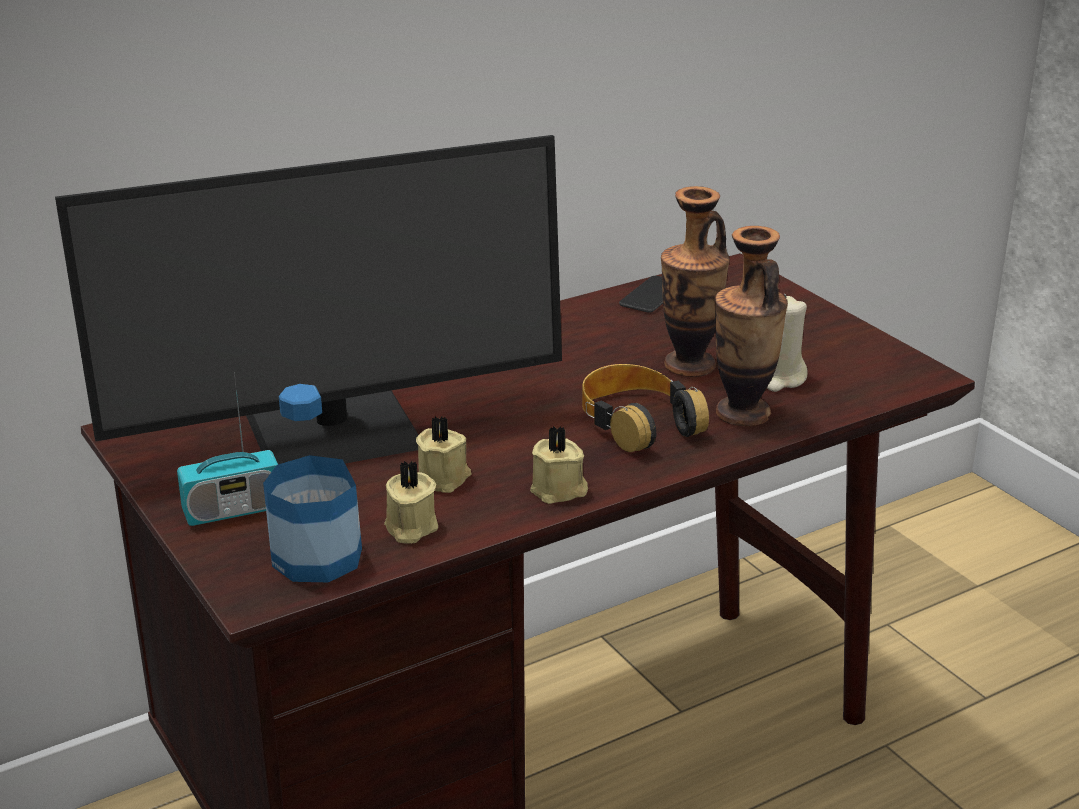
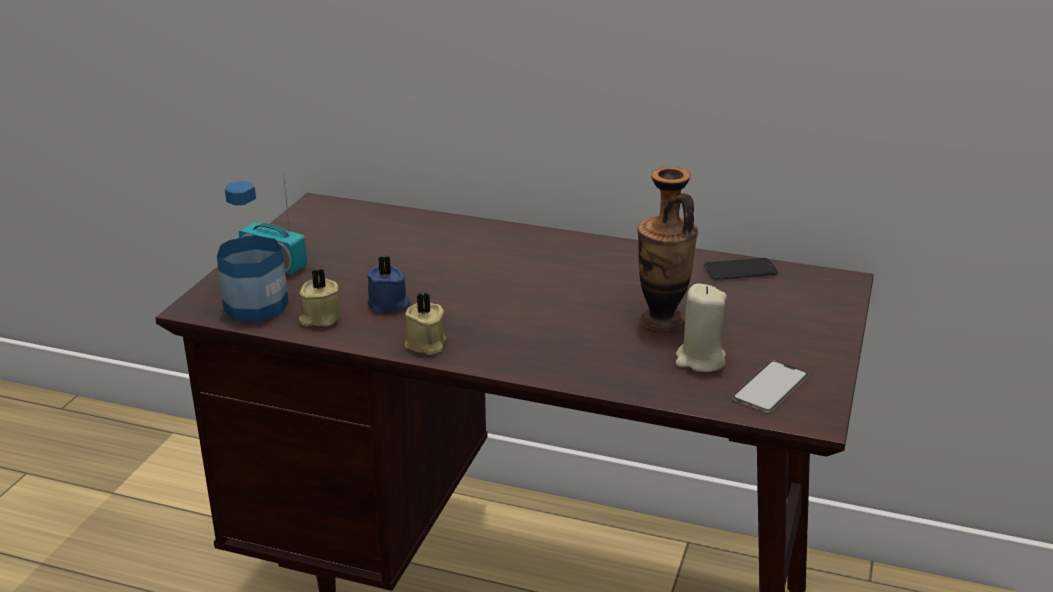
camera: 50 degrees right, 0 degrees up
(333, 429) = (398, 251): monitor -> none
(445, 479) = (389, 305): beige candle -> blue candle
(638, 422) = (553, 335): headphones -> none
(742, 413) = (625, 366): vase -> none
(859, 370) = (770, 387): none -> phone

